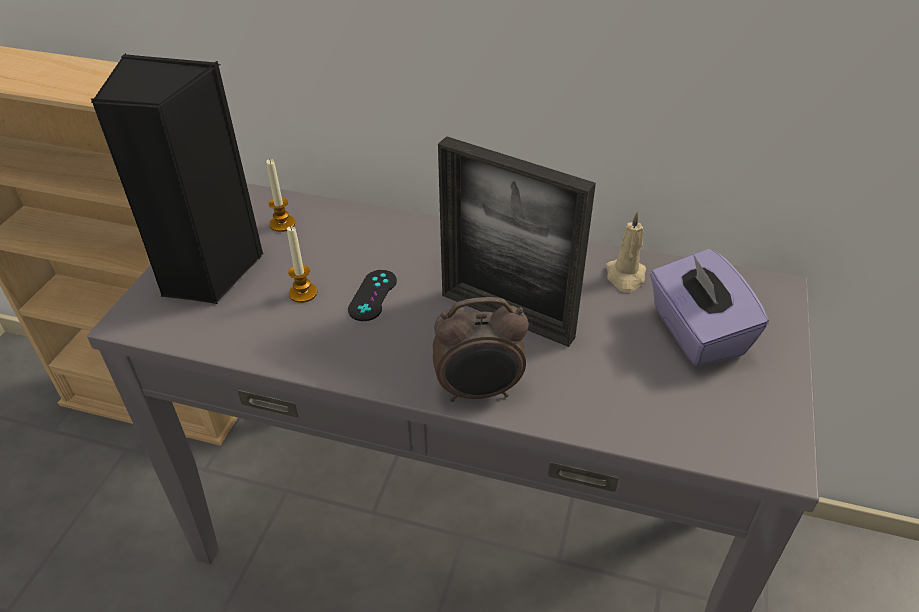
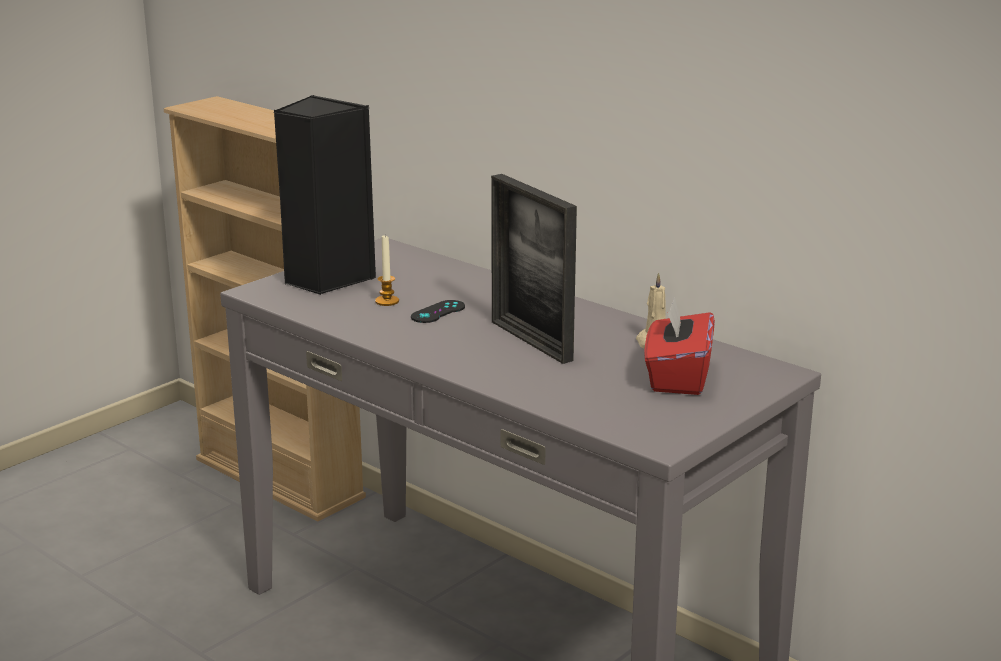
camera: 25 degrees right, 20 degrees down
(282, 224) = (404, 266): candle -> none
(479, 392) = (469, 369): alarm clock -> none
(695, 332) = (677, 378): purple tissue box -> red tissue box

